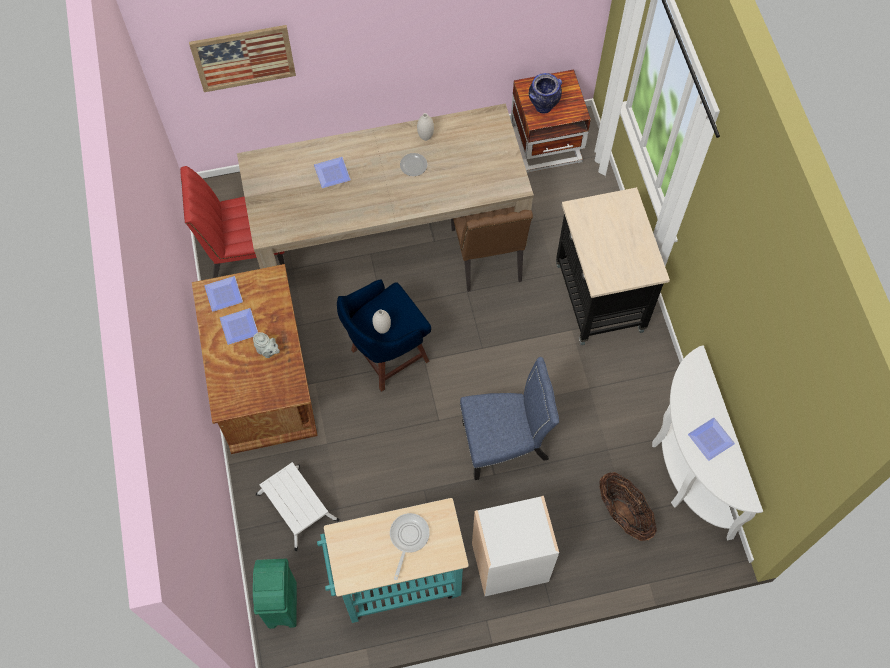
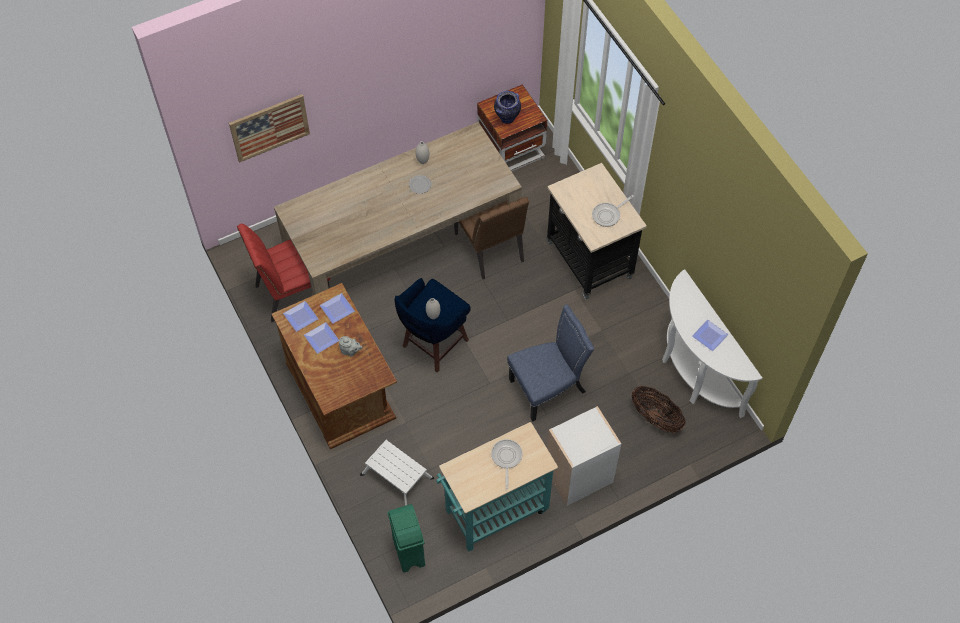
camera: 15 degrees left, 5 degrees down
(331, 173) = (355, 205): plate -> plate (336, 309)
(625, 255) = (608, 215): none -> frying pan

